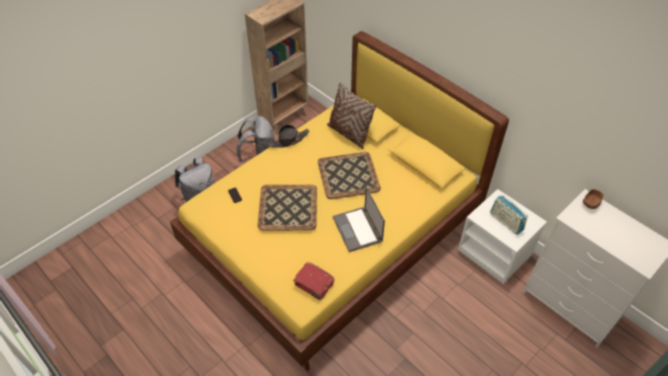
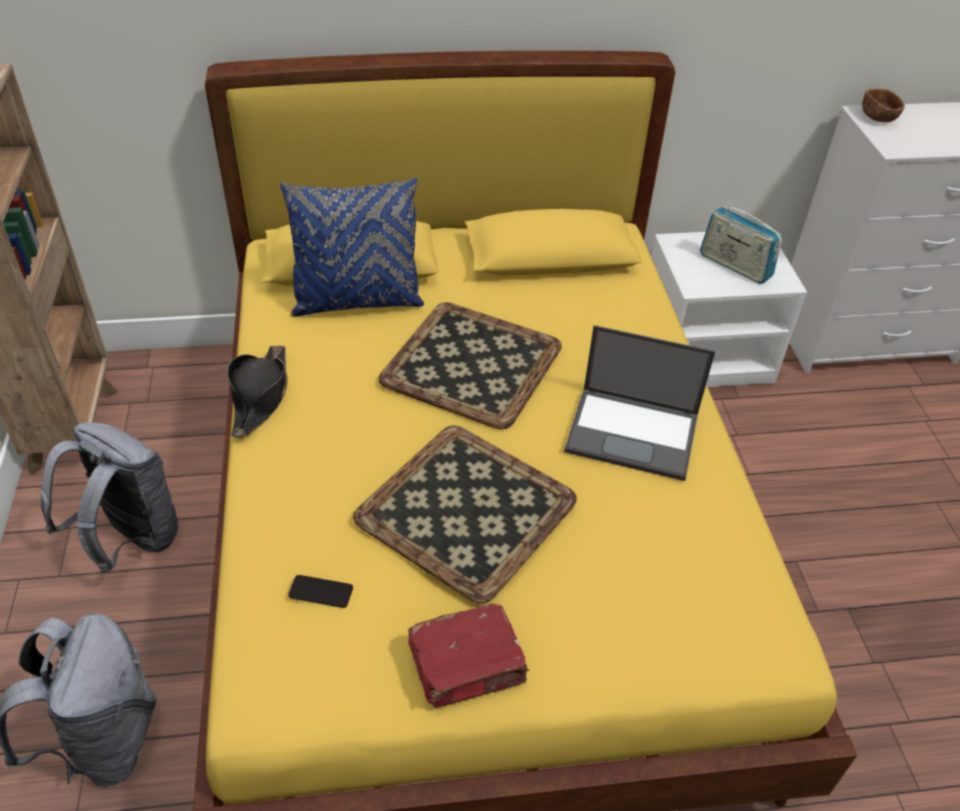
camera: 55 degrees left, 5 degrees down
(314, 284) = (735, 592): red book -> red book (468, 666)
(349, 134) = (357, 301): brown pillow -> blue pillow
(506, 222) = (735, 266): radio -> radio turned 45 degrees clockwise

